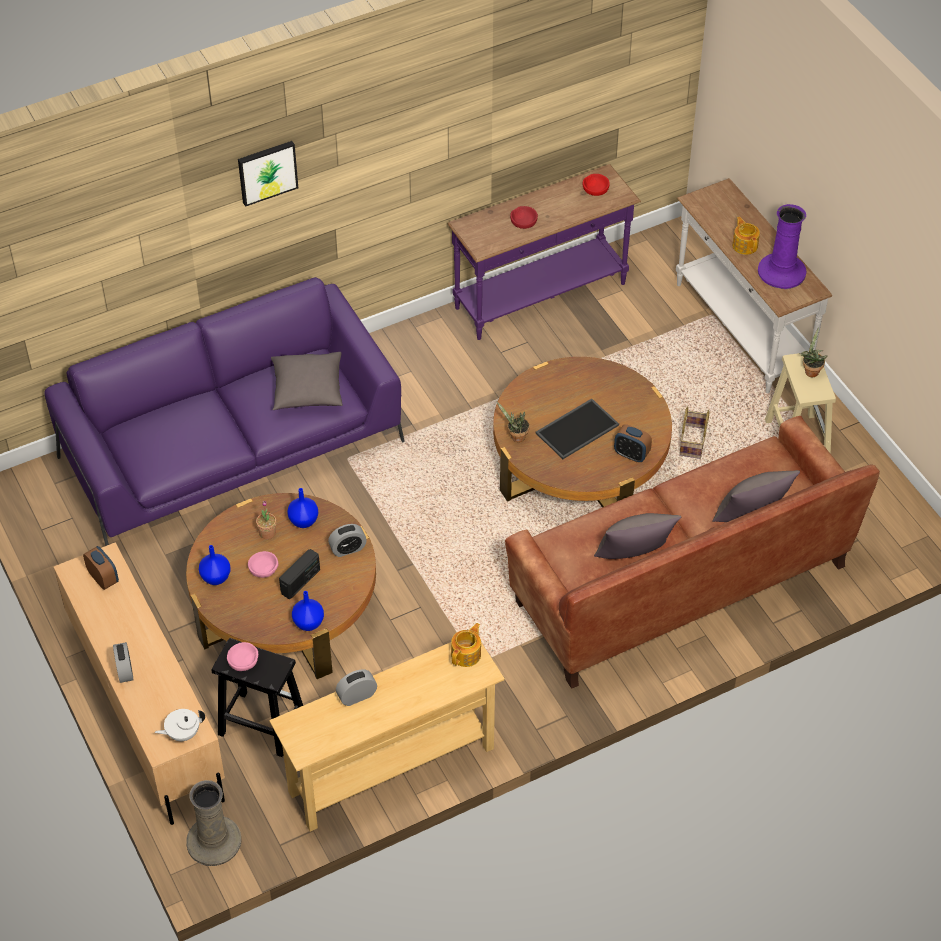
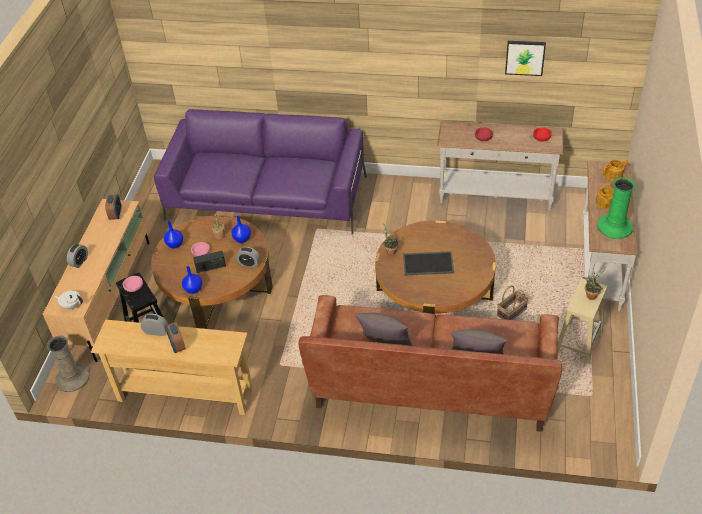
camera: 40 degrees right, 5 degrees down
(267, 171) = (320, 36): picture -> picture (525, 57)
(307, 391) = (302, 176): grey pillow -> none
(466, 654) = (231, 342): teapot -> teapot (614, 175)
(541, 297) = (495, 197): purple console table -> white console table
(631, 454) = (446, 292): alarm clock -> alarm clock (177, 345)
(781, 272) = (614, 227): purple vase -> green vase

